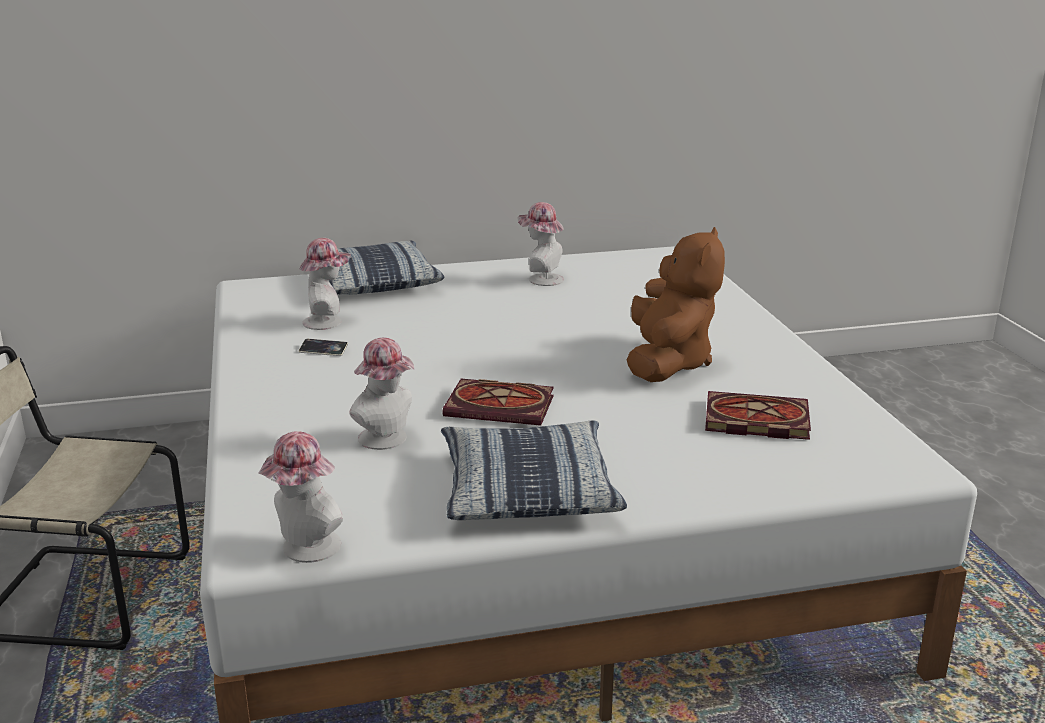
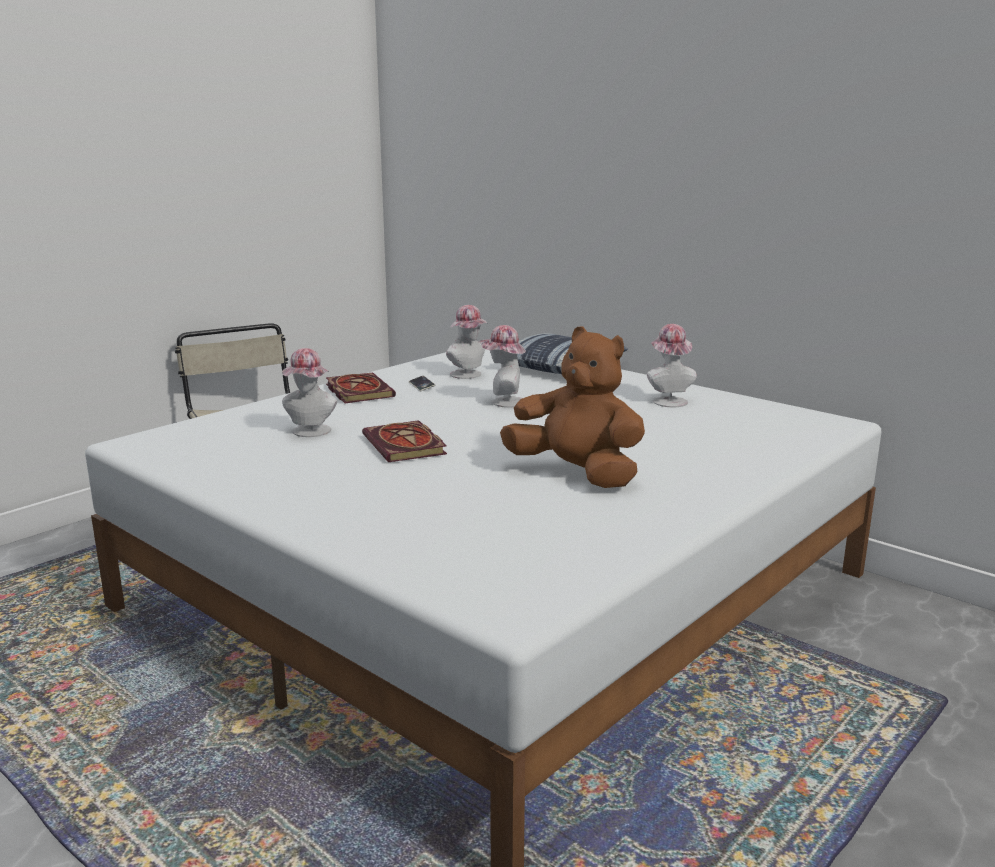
camera: 55 degrees right, 5 degrees down
(306, 550) = (143, 452): hat -> hat (504, 402)
(528, 488) = (284, 483): pillow -> none
(667, 363) = (577, 473): brown plush toy -> brown plush toy turned 120 degrees counterclockwise
(753, 420) = (509, 527): book -> book (357, 391)

